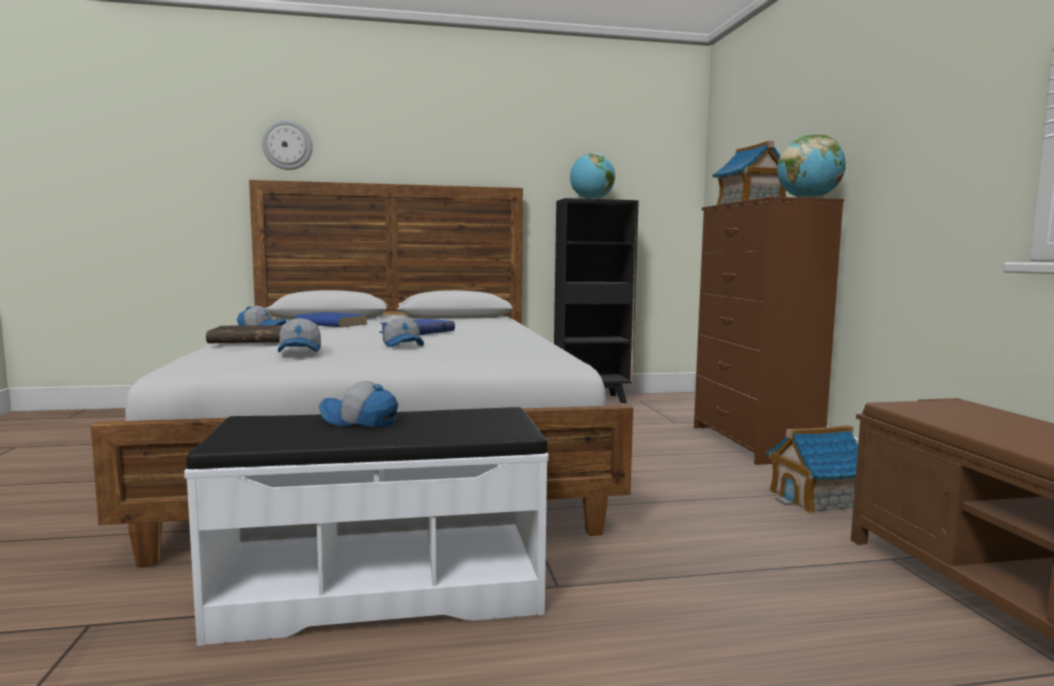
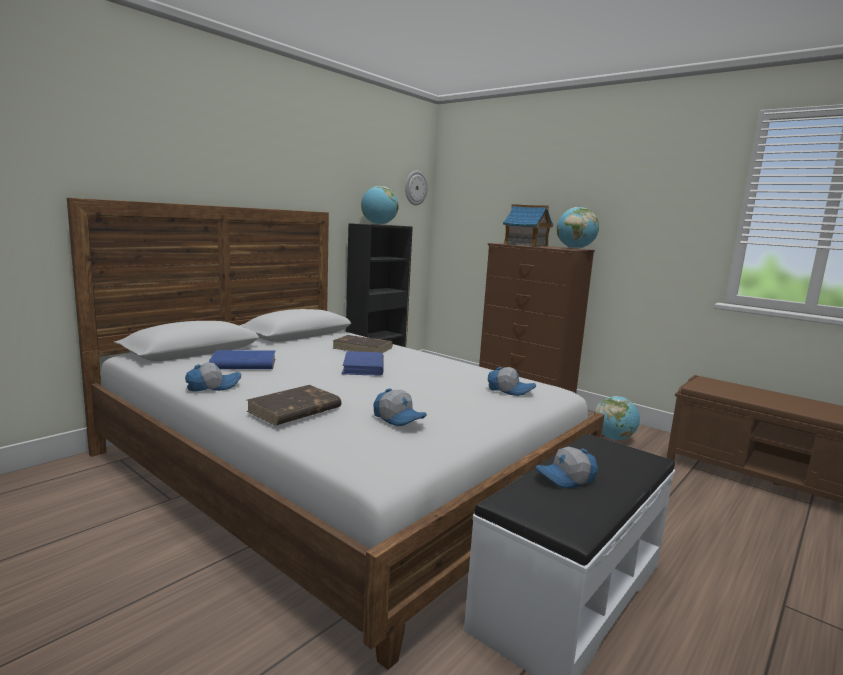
camera: 40 degrees left, 5 degrees up
(287, 145) = (106, 157): wall clock -> wall clock (415, 188)
(404, 345) = (415, 389): cap -> cap (510, 390)
(475, 325) = (363, 348): none -> brown book
(815, 499) = (613, 438): toy house -> globe

